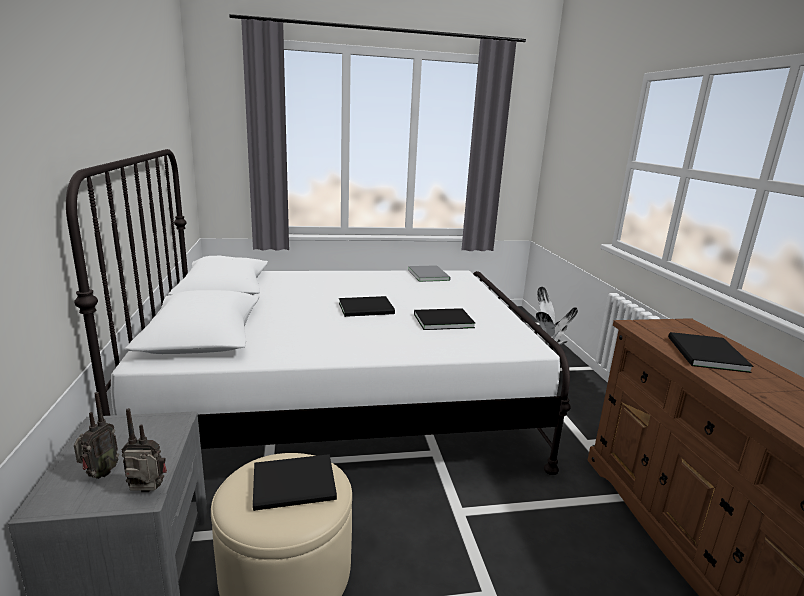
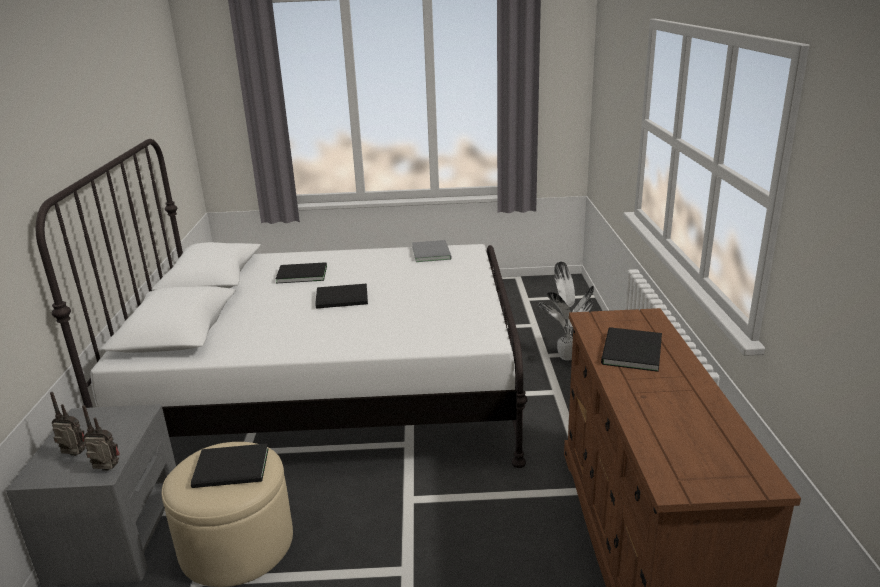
camera: 10 degrees right, 5 degrees up
(99, 474) = (74, 456): radio -> radio turned 105 degrees counterclockwise
(441, 320) = (412, 310): black book -> black book (300, 274)

